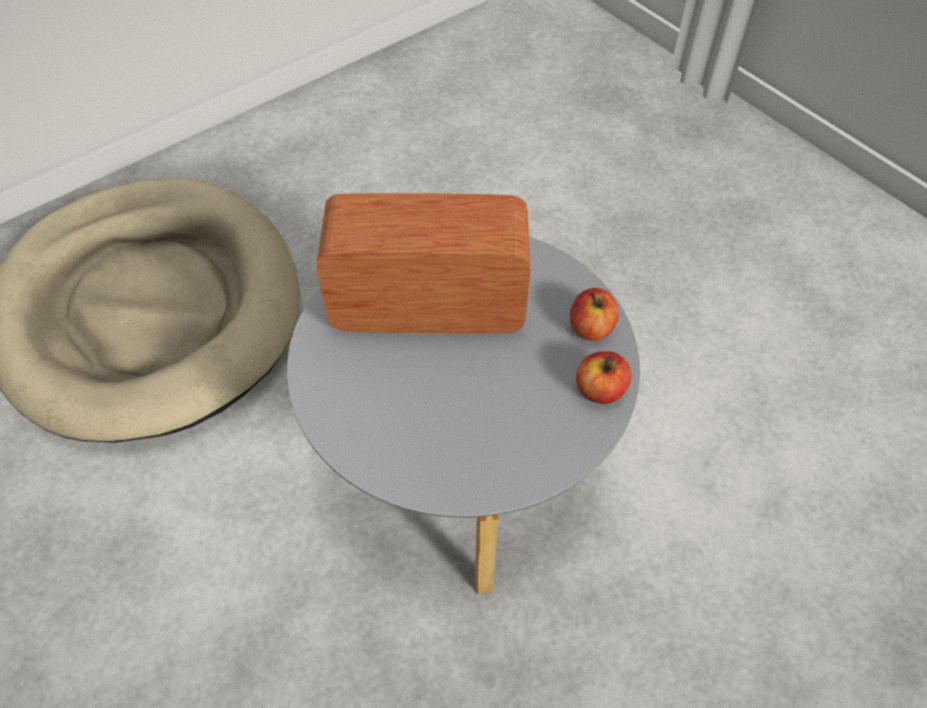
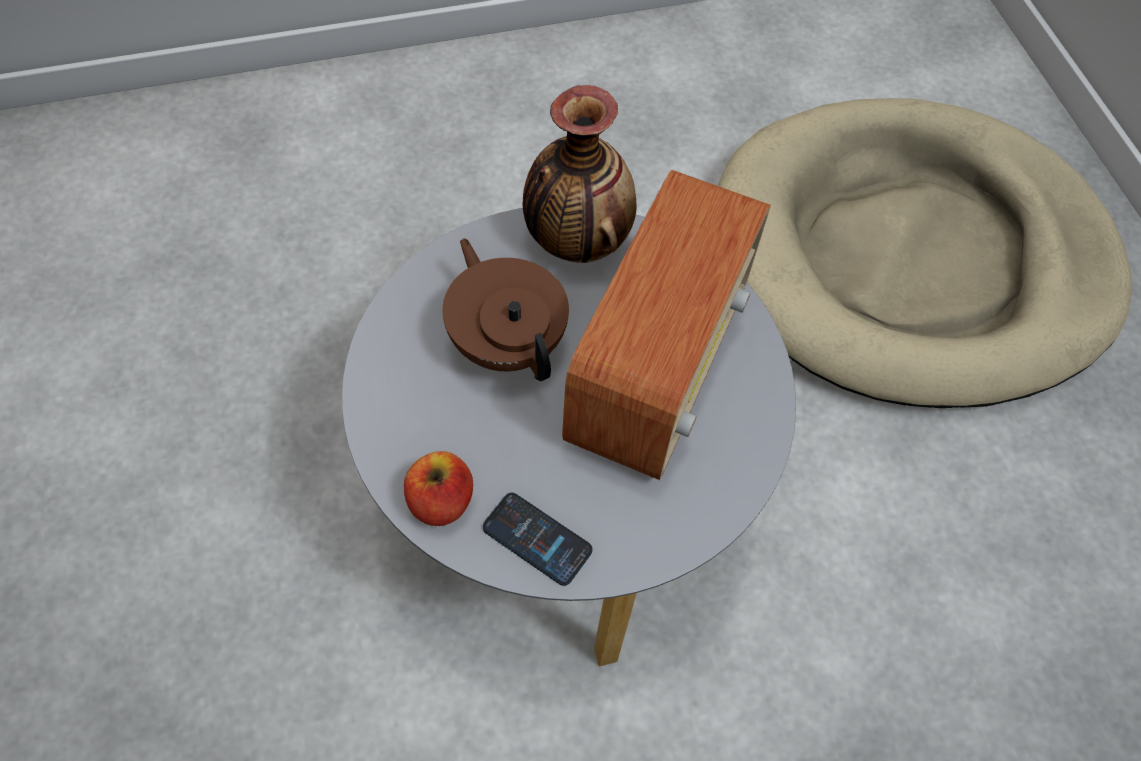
camera: 110 degrees right, 5 degrees up
(331, 395) = (576, 239): none -> vase
(452, 403) = (507, 341): none -> brown teapot
(591, 328) = (537, 539): apple -> phone

